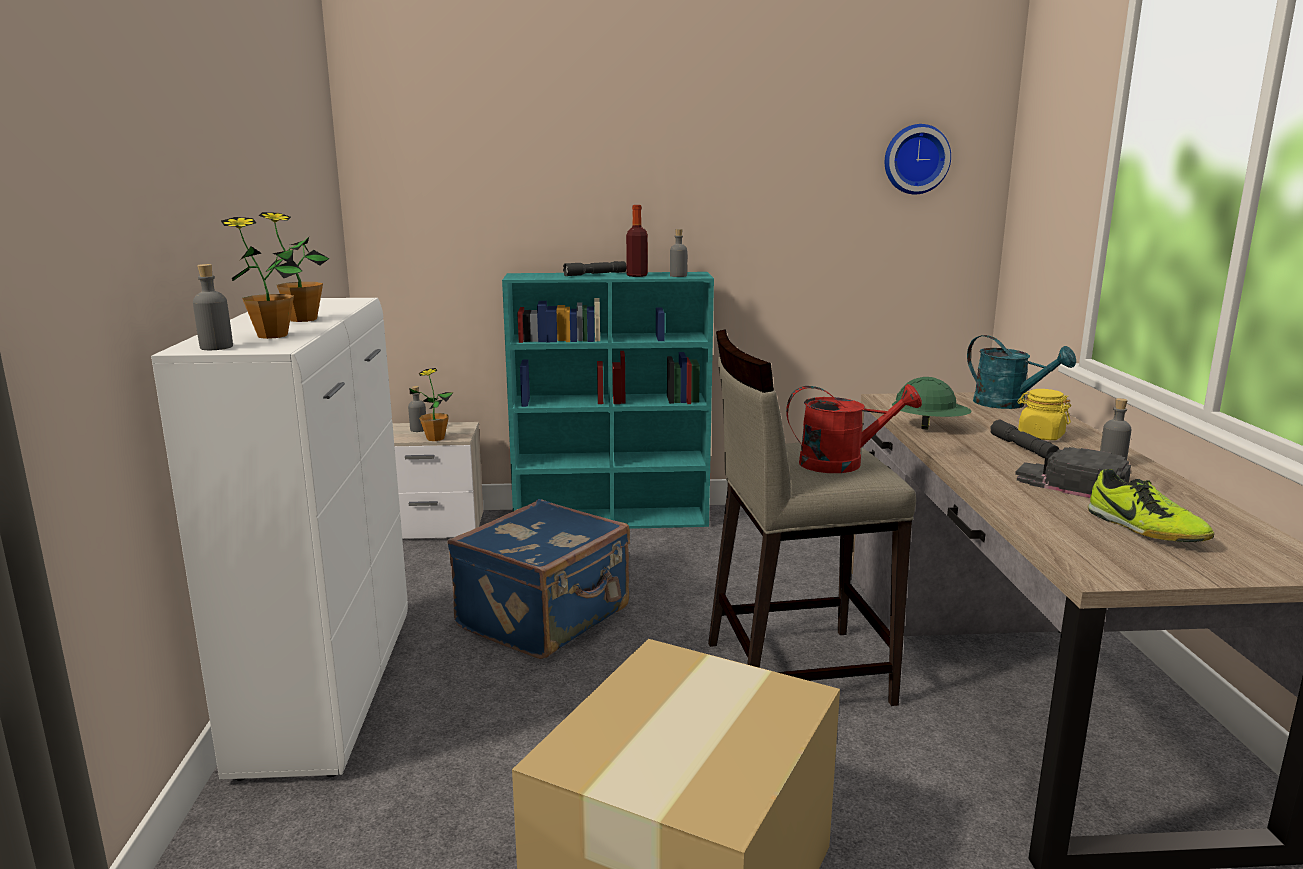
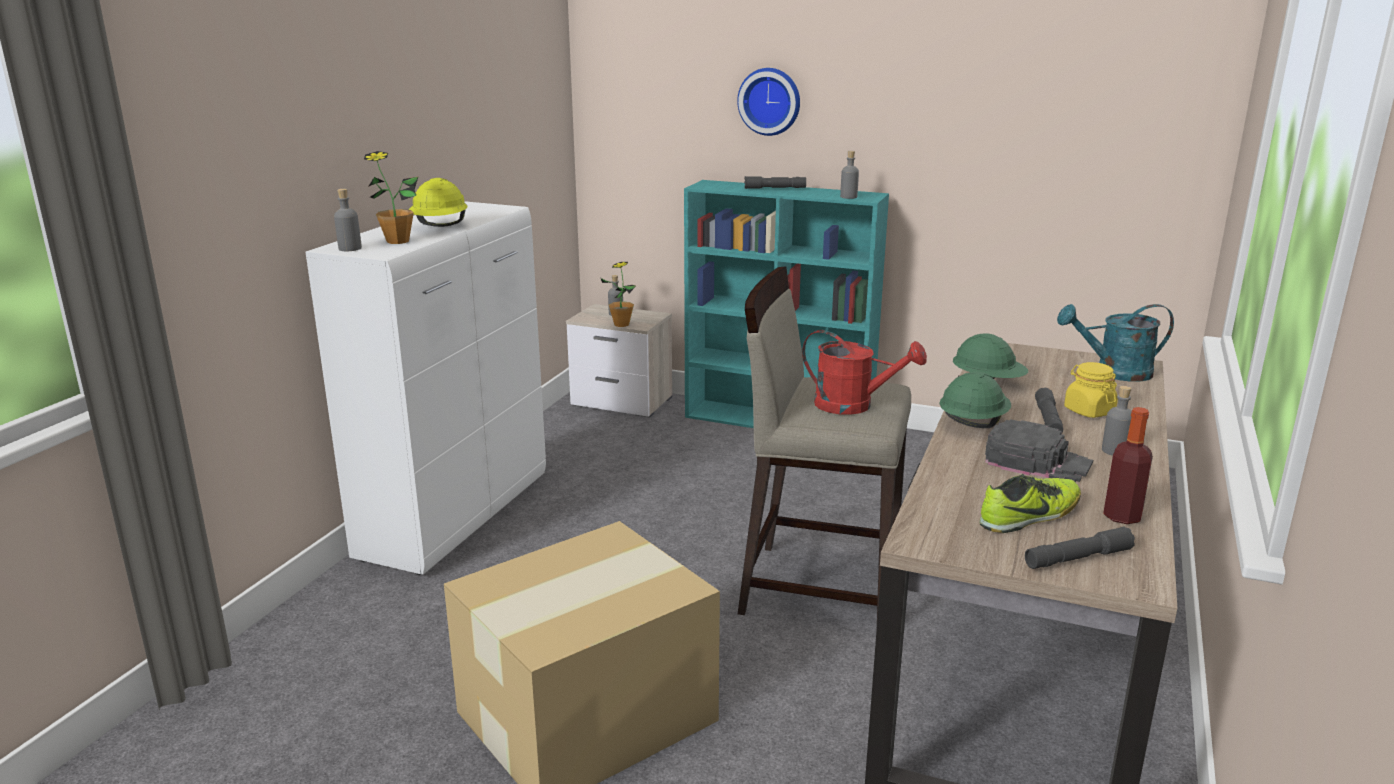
camera: 25 degrees right, 5 degrees up
(303, 319) = (440, 226): potted plant -> yellow hard hat
(546, 618) = (651, 497): blue suitcase -> none
(637, 275) = (810, 193): bottle -> bottle (1122, 516)
(915, 159) = (1127, 88): wall clock -> wall clock (770, 101)
(970, 461) = (972, 423): none -> green hard hat
(1008, 404) = (1114, 372): turquoise watering can -> turquoise watering can turned 105 degrees clockwise
(1071, 483) = (1037, 461): black cap -> black cap turned 150 degrees clockwise
(1144, 530) = (1030, 516): shoe -> shoe turned 120 degrees counterclockwise
(1240, 558) = (1077, 558): none -> grey flashlight

